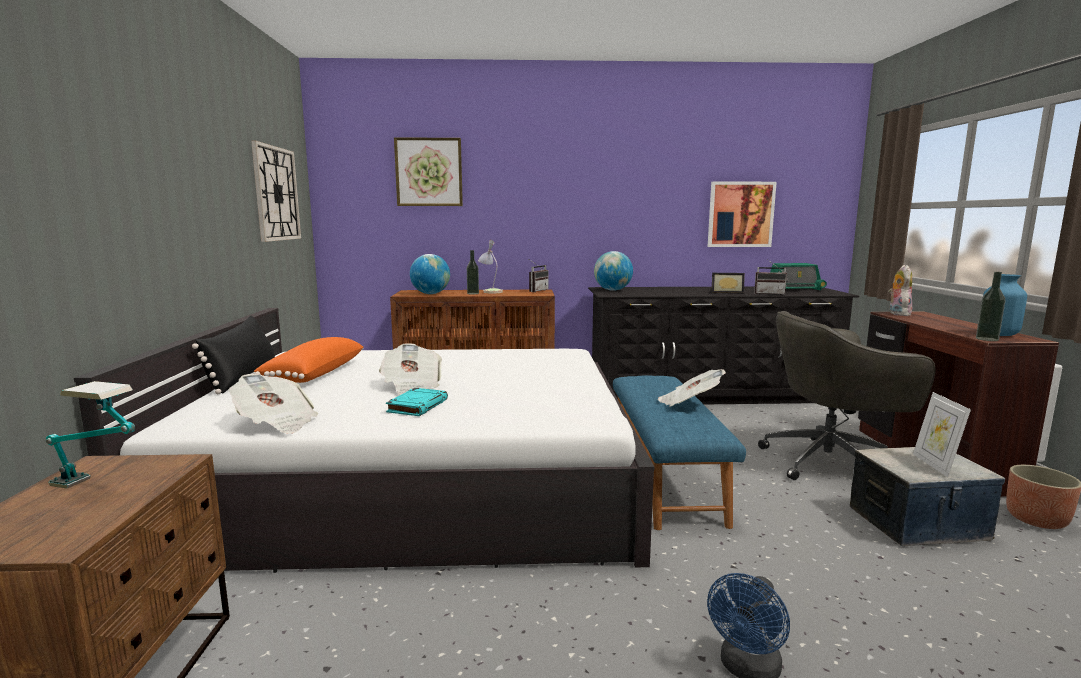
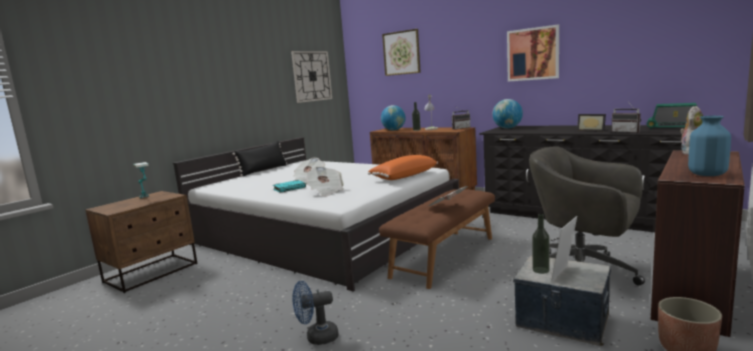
camera: 40 degrees right, 0 degrees up
(276, 423) = (233, 189): newspaper -> newspaper (326, 191)
(313, 374) = (288, 171): orange pillow -> orange pillow (403, 176)
(663, 476) = (443, 256): blue bench -> brown bench
(740, 214) = (630, 61): picture -> picture (533, 54)
(987, 339) = (671, 177): bottle -> bottle (540, 270)

